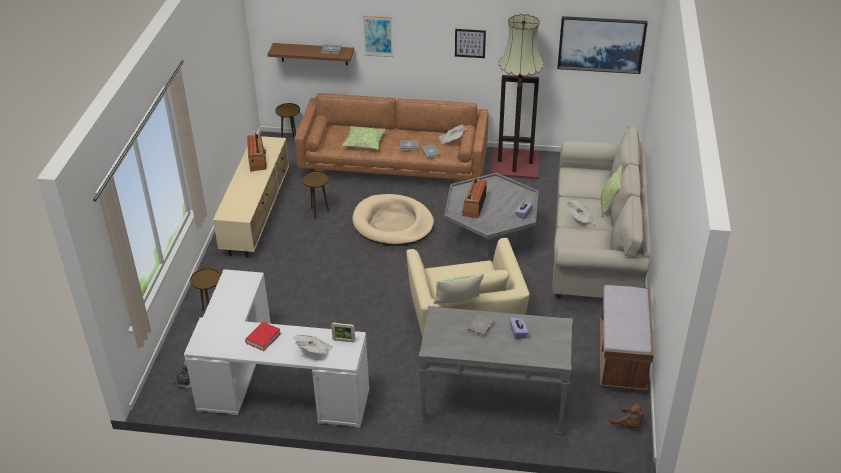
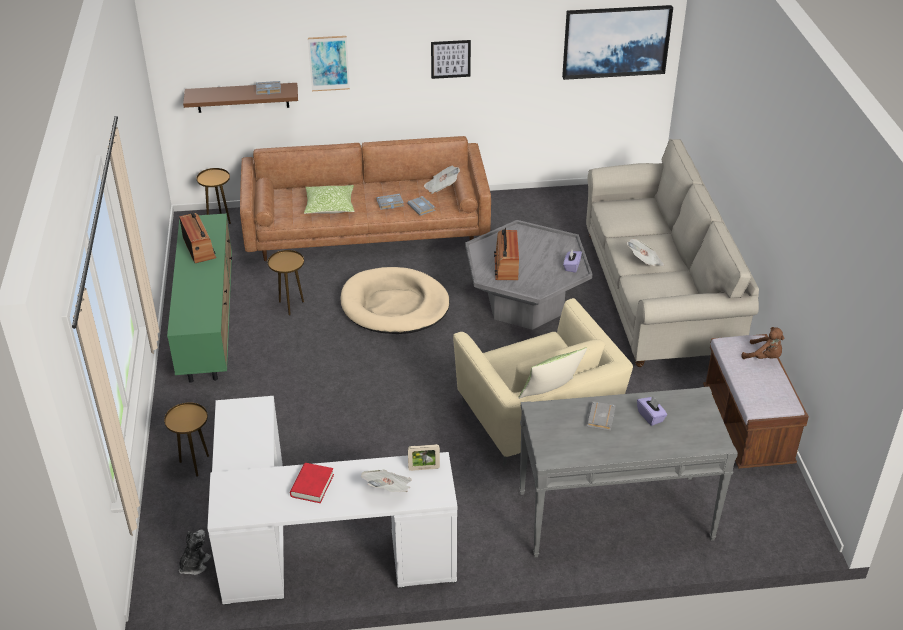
camera: 15 degrees left, 0 degrees up
(257, 213) = (208, 319): beige tv stand -> green tv stand
(516, 163) = (519, 207): floor lamp -> none
(609, 205) = (671, 240): pillow -> none
(628, 424) = (789, 510): brown plush toy -> brown plush toy (764, 357)

